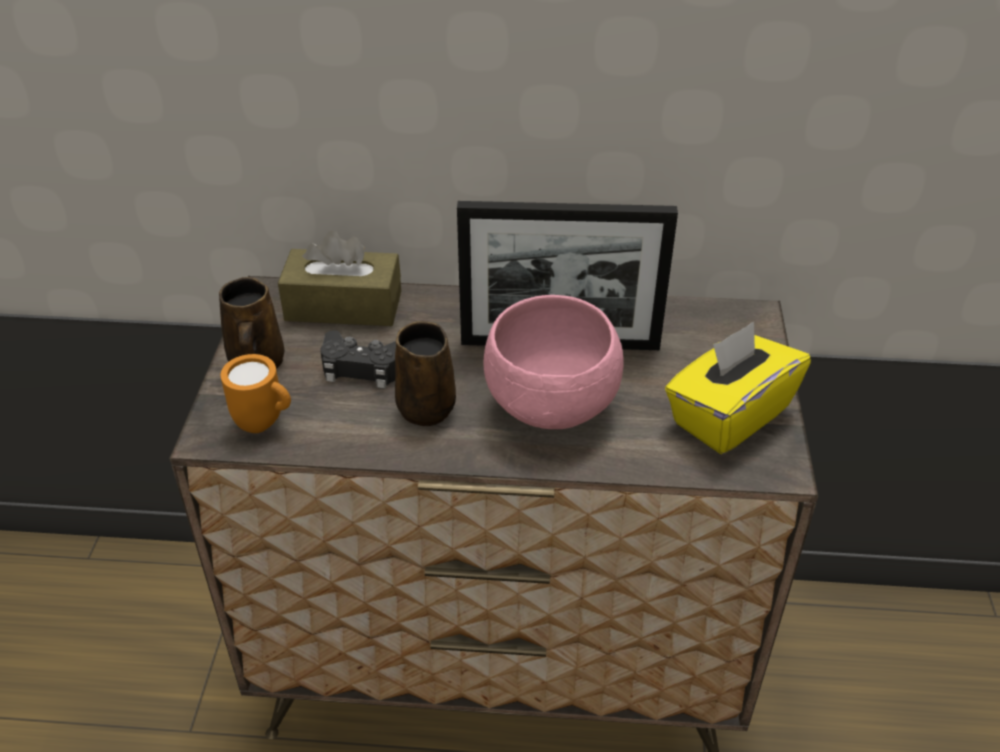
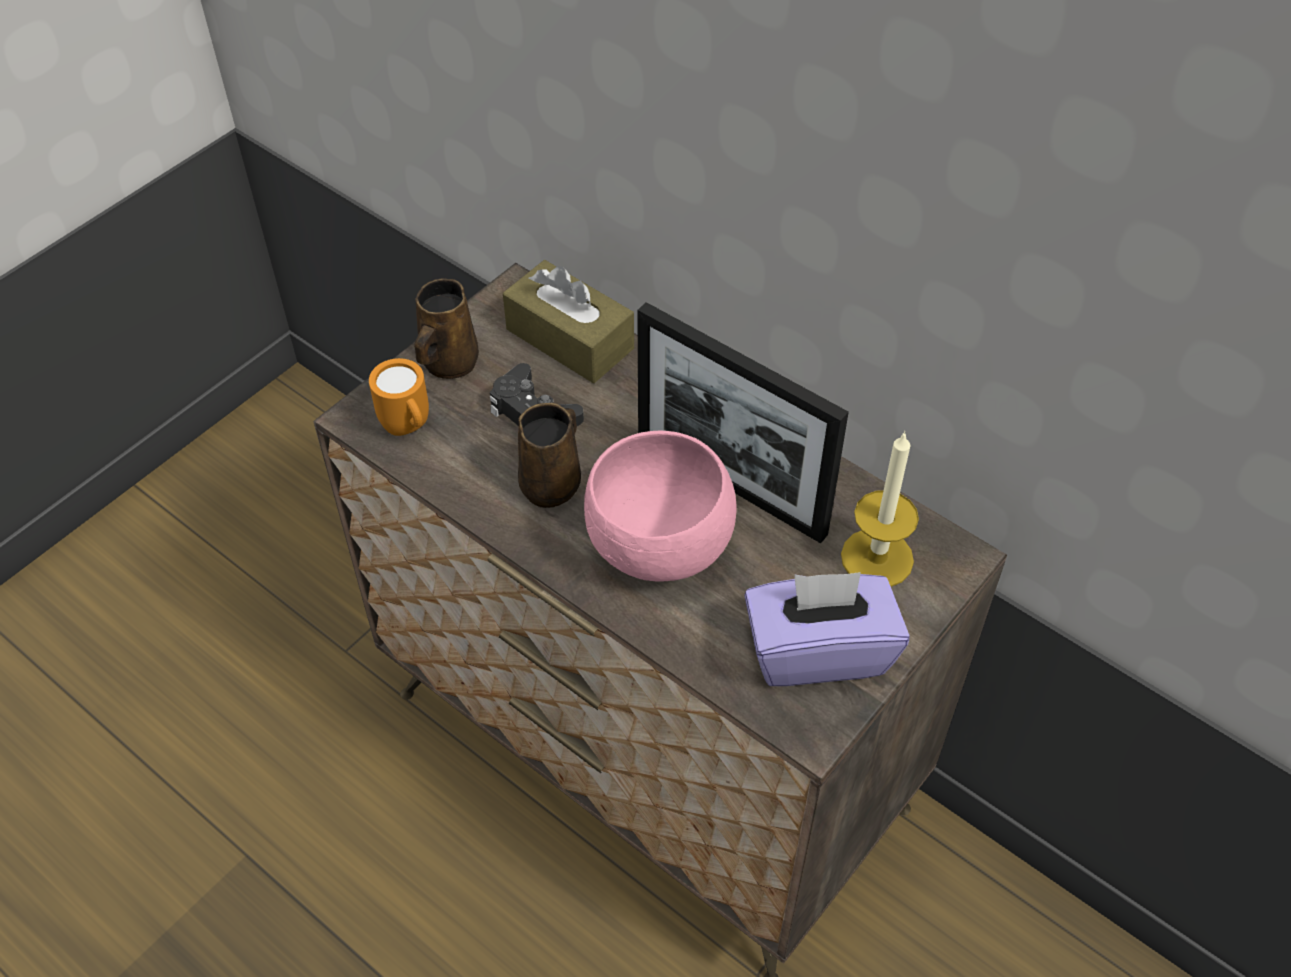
camera: 35 degrees right, 10 degrees up
(705, 341) = (877, 558): none -> candle
(728, 415) = (818, 650): yellow tissue box -> purple tissue box

